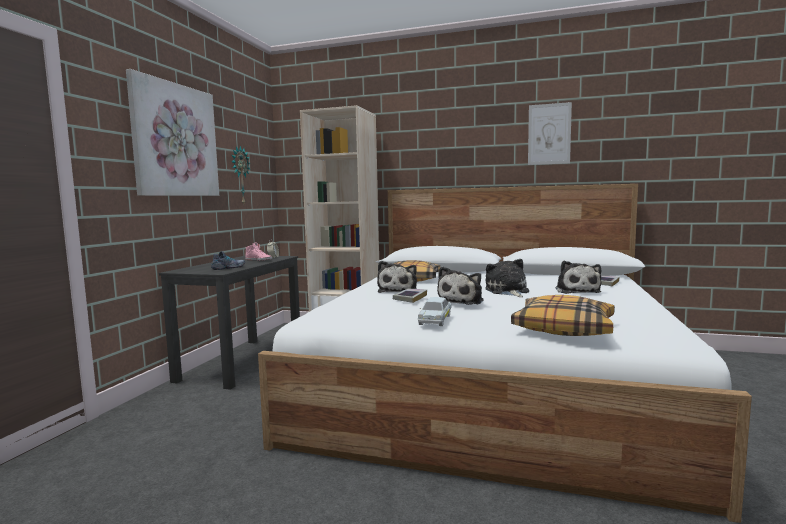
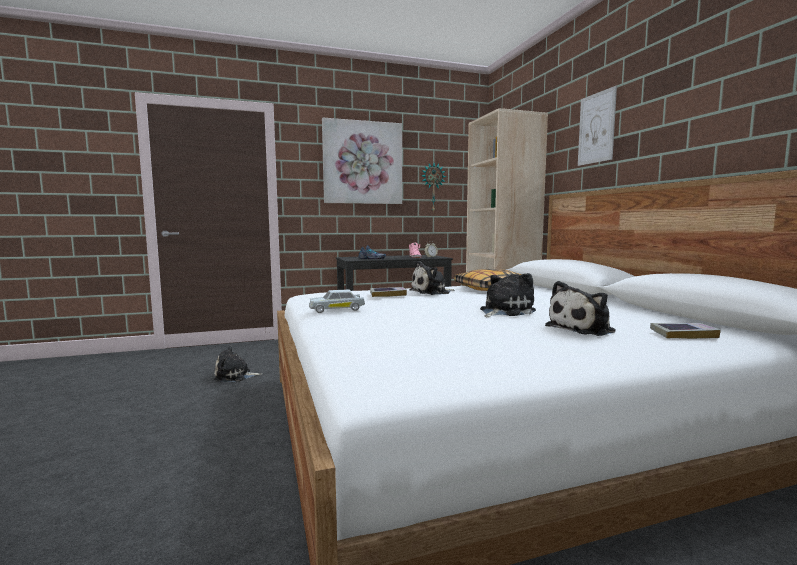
camera: 55 degrees right, 0 degrees up
(462, 301) = (422, 306): plush toy -> plush toy (235, 376)
(549, 134) = (739, 92): picture -> picture (596, 128)
(564, 328) = (368, 339): pillow -> none

